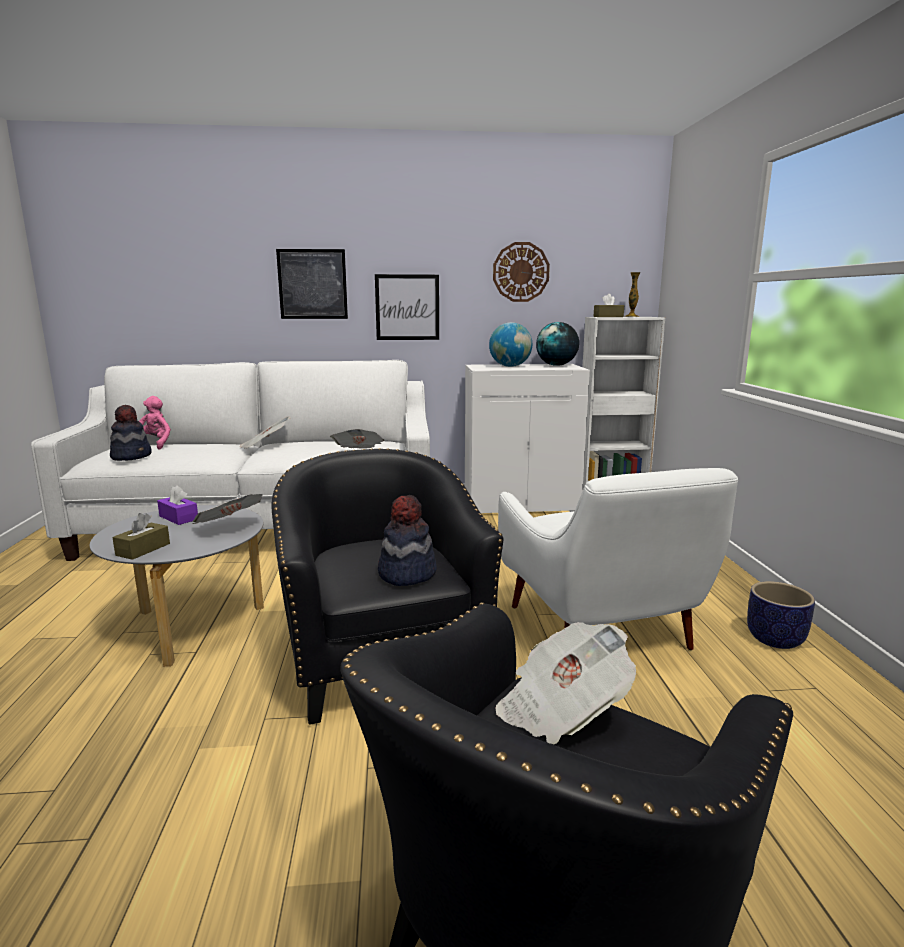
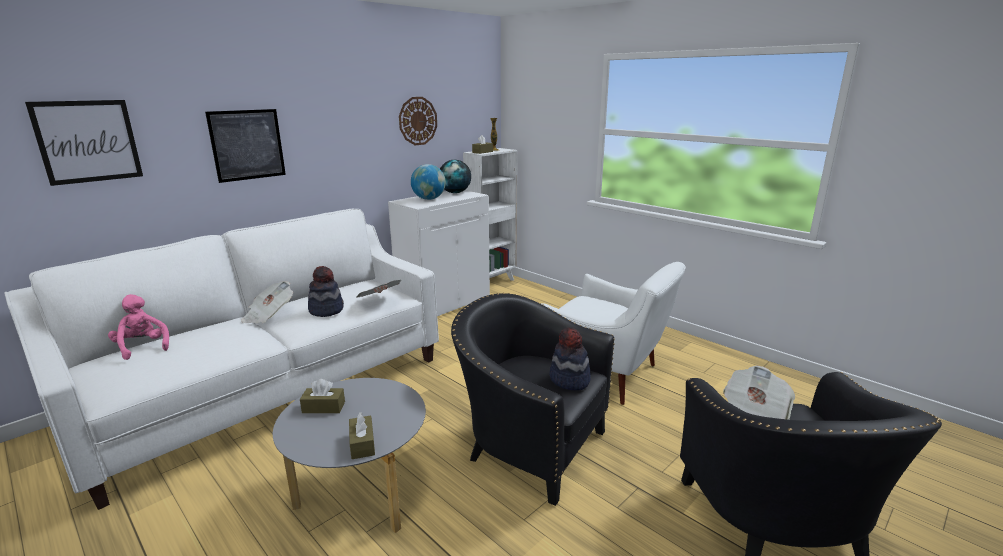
camera: 40 degrees left, 5 degrees up
(132, 456) = (156, 367): hat -> hat (326, 310)
(178, 518) = (323, 407): purple tissue box -> brown tissue box
(229, 527) = (387, 397): newspaper -> none
(407, 307) = (336, 158): picture -> picture (88, 141)
(776, 639) = (674, 345): planter -> none

